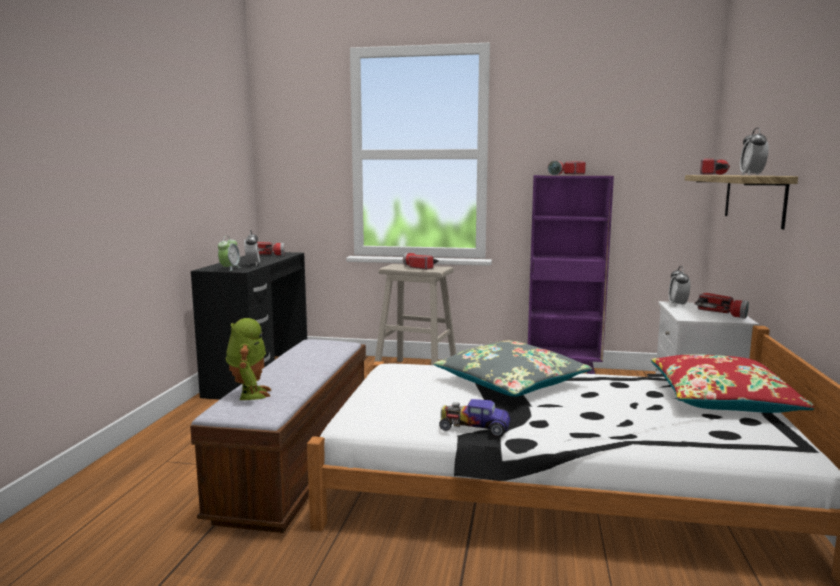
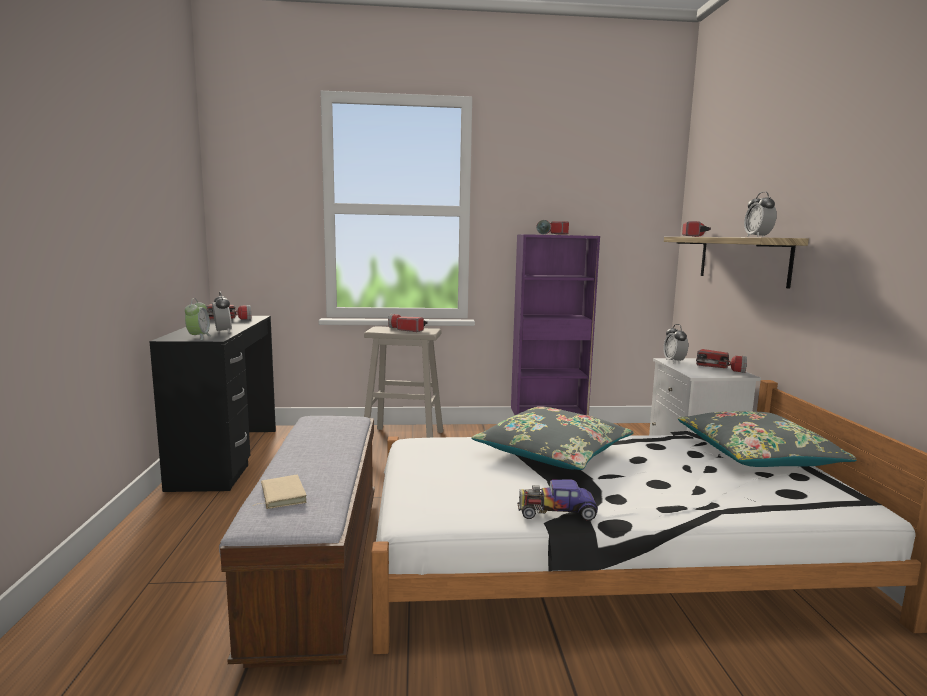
camera: 15 degrees left, 0 degrees up
(249, 394) = (281, 495): toy robot -> beige book
(723, 399) = (757, 455): red pillow -> grey pillow

